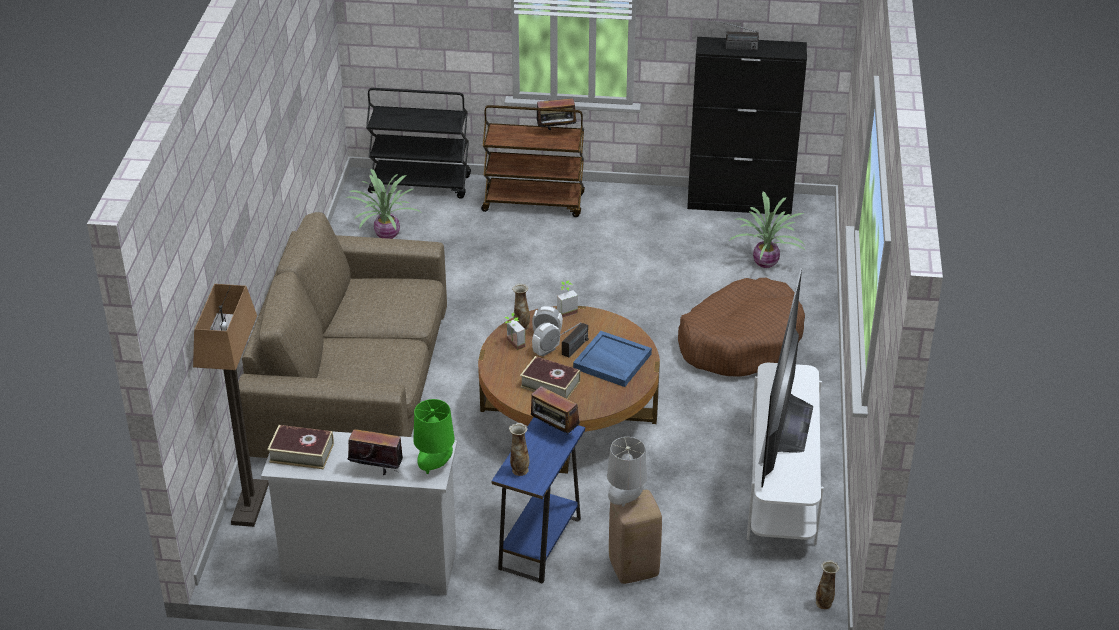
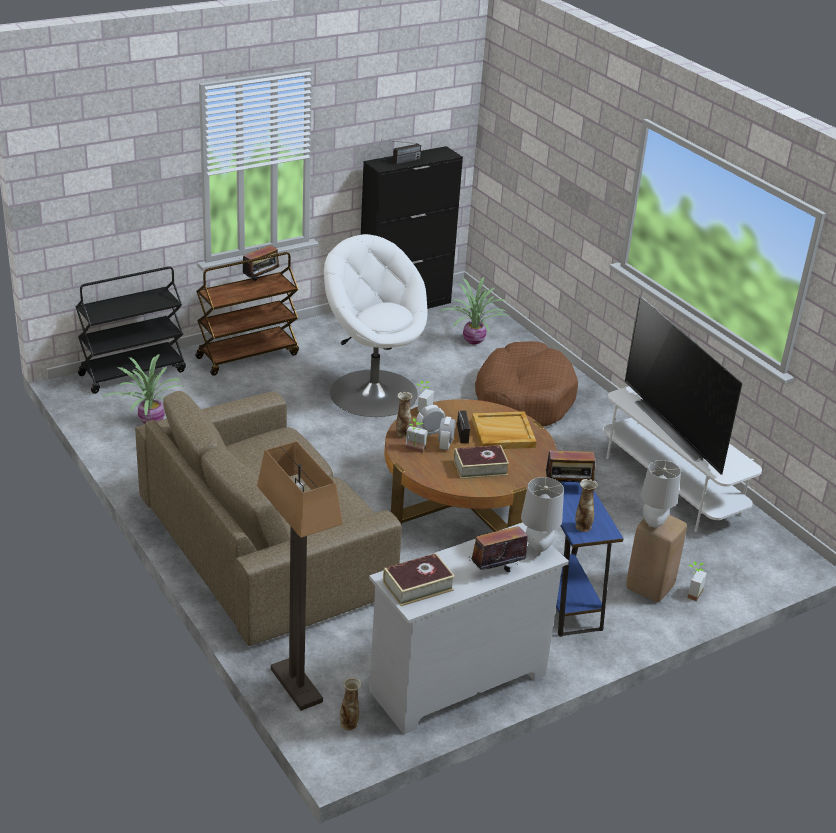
camera: 40 degrees left, 5 degrees down
(435, 466) = (537, 547): green table lamp -> grey table lamp
(605, 279) = (372, 392): none -> white armchair
(611, 361) = (502, 433): blue tray -> beige tray
(667, 591) = (691, 592): none -> potted plant
(824, 603) = (793, 551): vase -> vase (349, 724)

